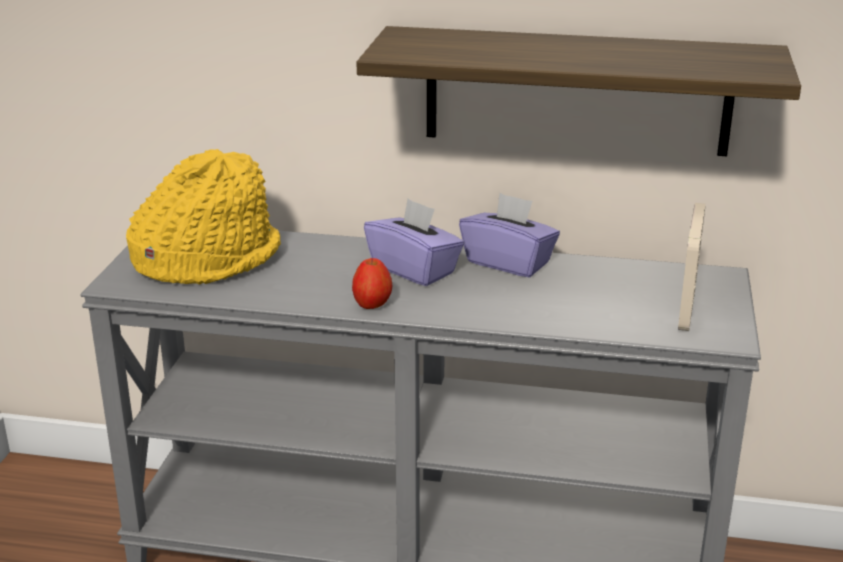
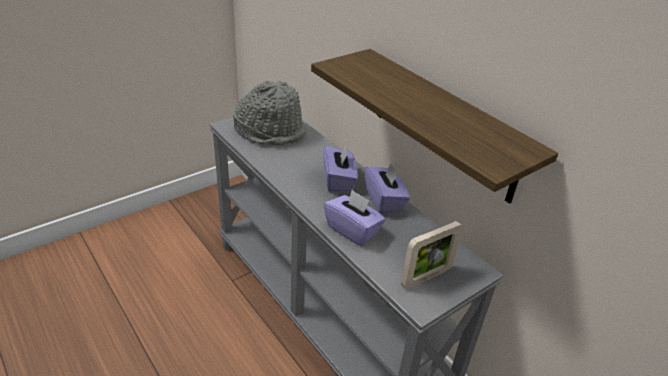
camera: 40 degrees right, 10 degrees up
(207, 259) = (271, 131): yellow hat -> grey hat
(372, 305) = (294, 188): apple -> none
(529, 310) = (353, 230): none -> purple tissue box

